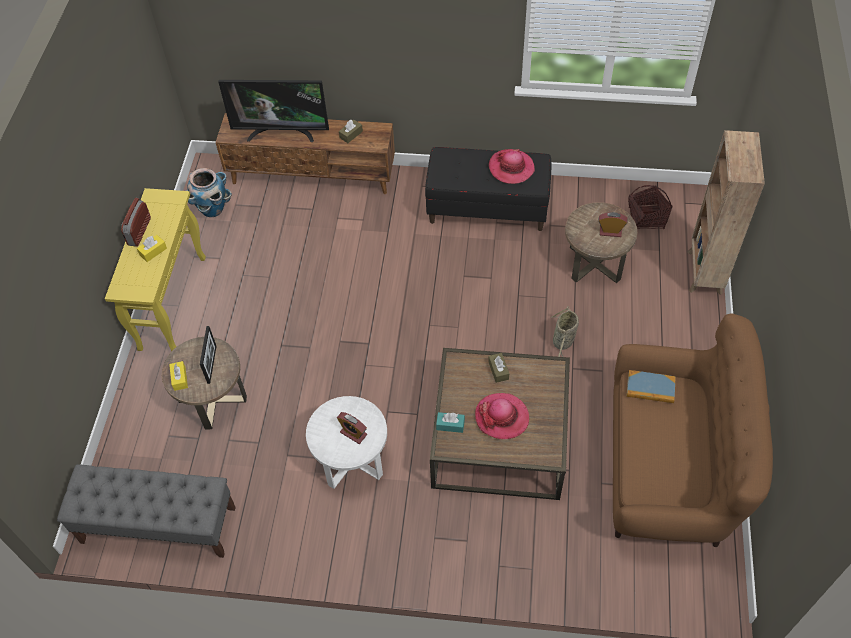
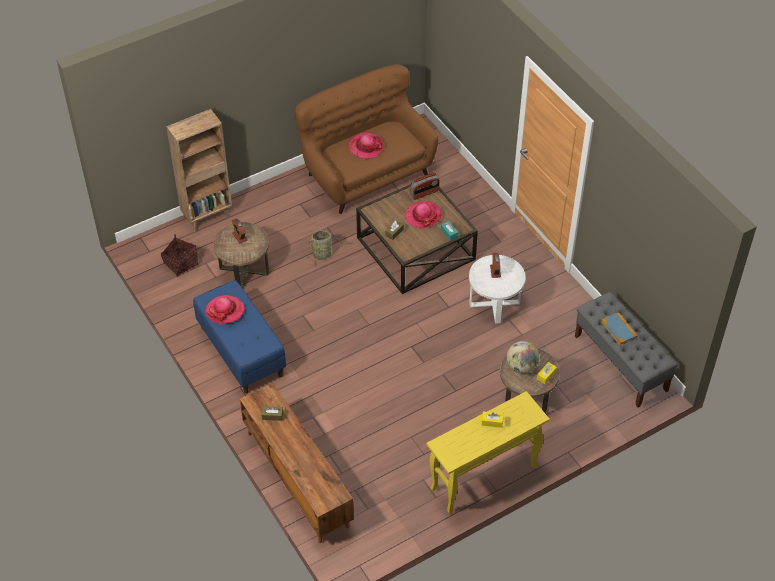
camera: 130 degrees left, 5 degrees down
(139, 231) = (485, 444): radio -> radio (424, 193)
(212, 209) = (385, 520): planter -> none
(212, 364) = (521, 367): picture frame -> globe
(281, 132) = (307, 461): television -> none
(487, 208) = (241, 351): black bench -> blue bench
(650, 388) = (345, 166): book -> book (619, 330)
(673, 433) = (366, 147): none -> hat

